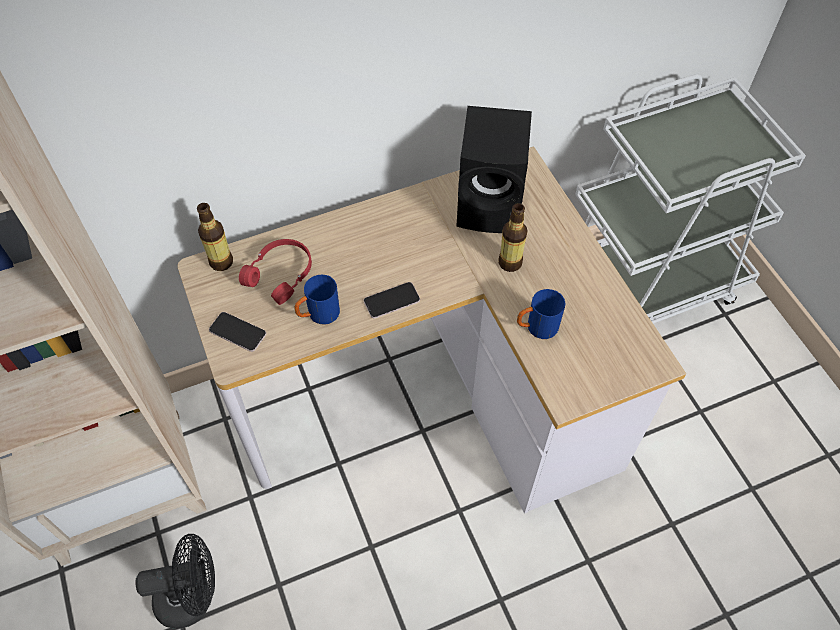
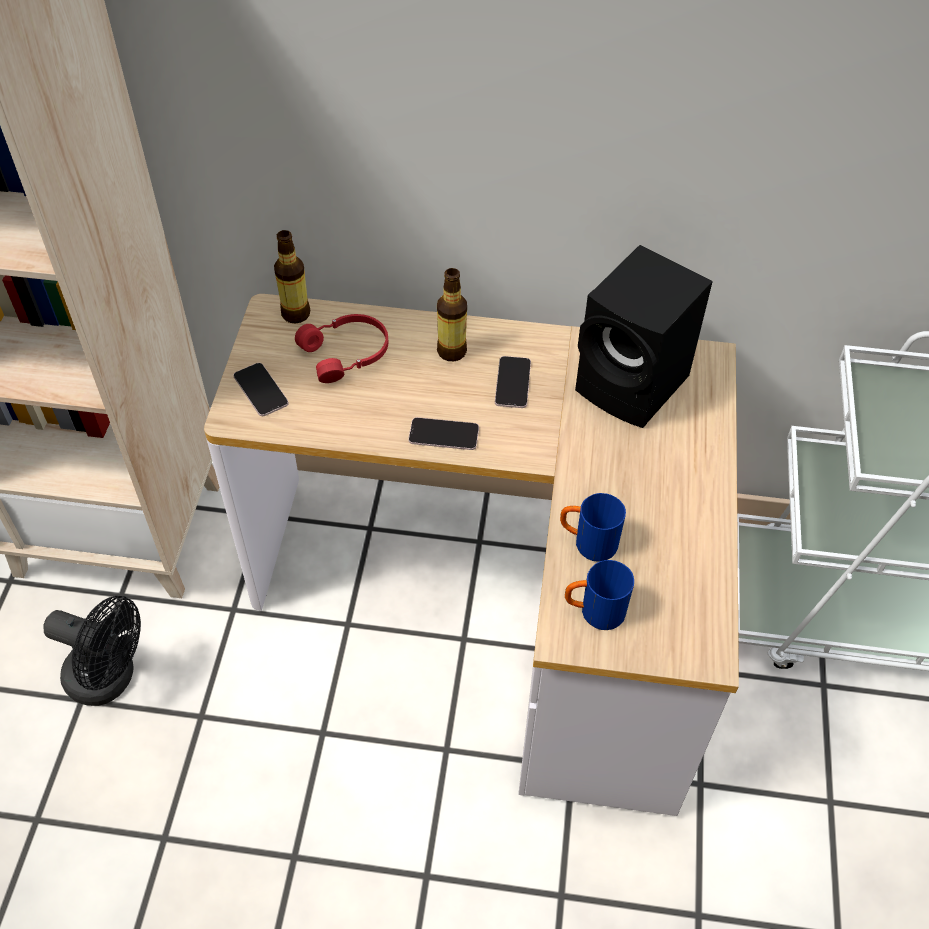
camera: 30 degrees right, 5 degrees down
(318, 315) = (355, 412): blue mug -> blue mug (594, 612)
(411, 241) = (513, 383): none -> phone
(510, 262) = (609, 457): bottle -> bottle (452, 351)

